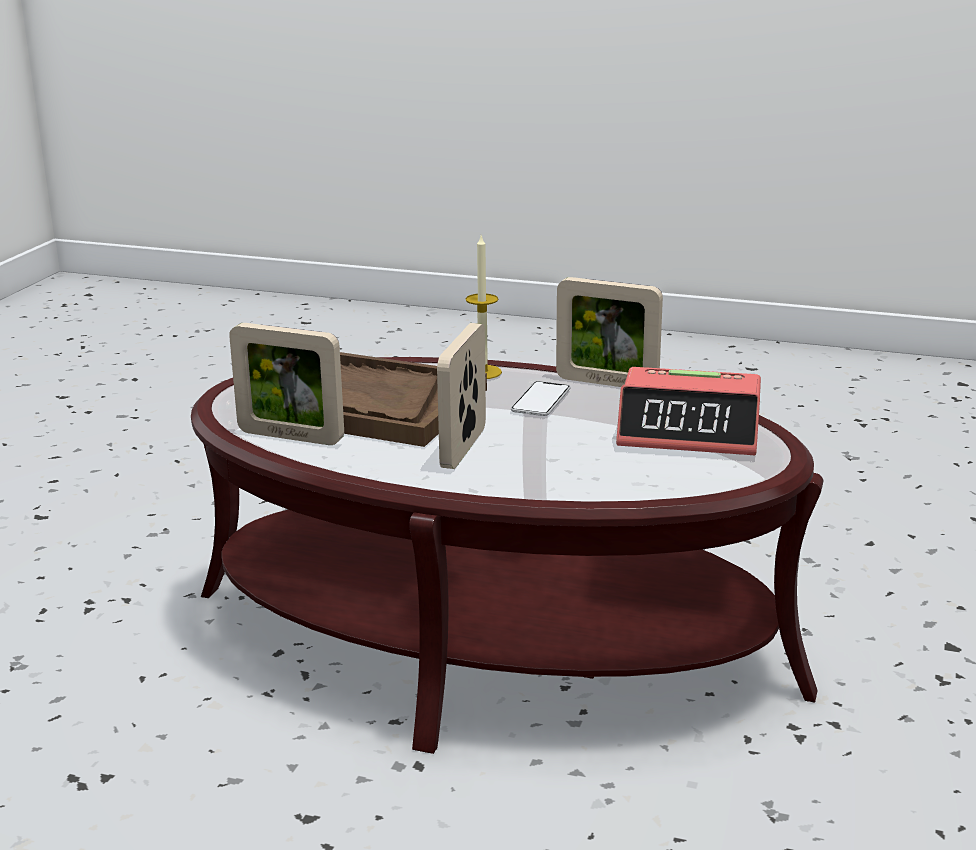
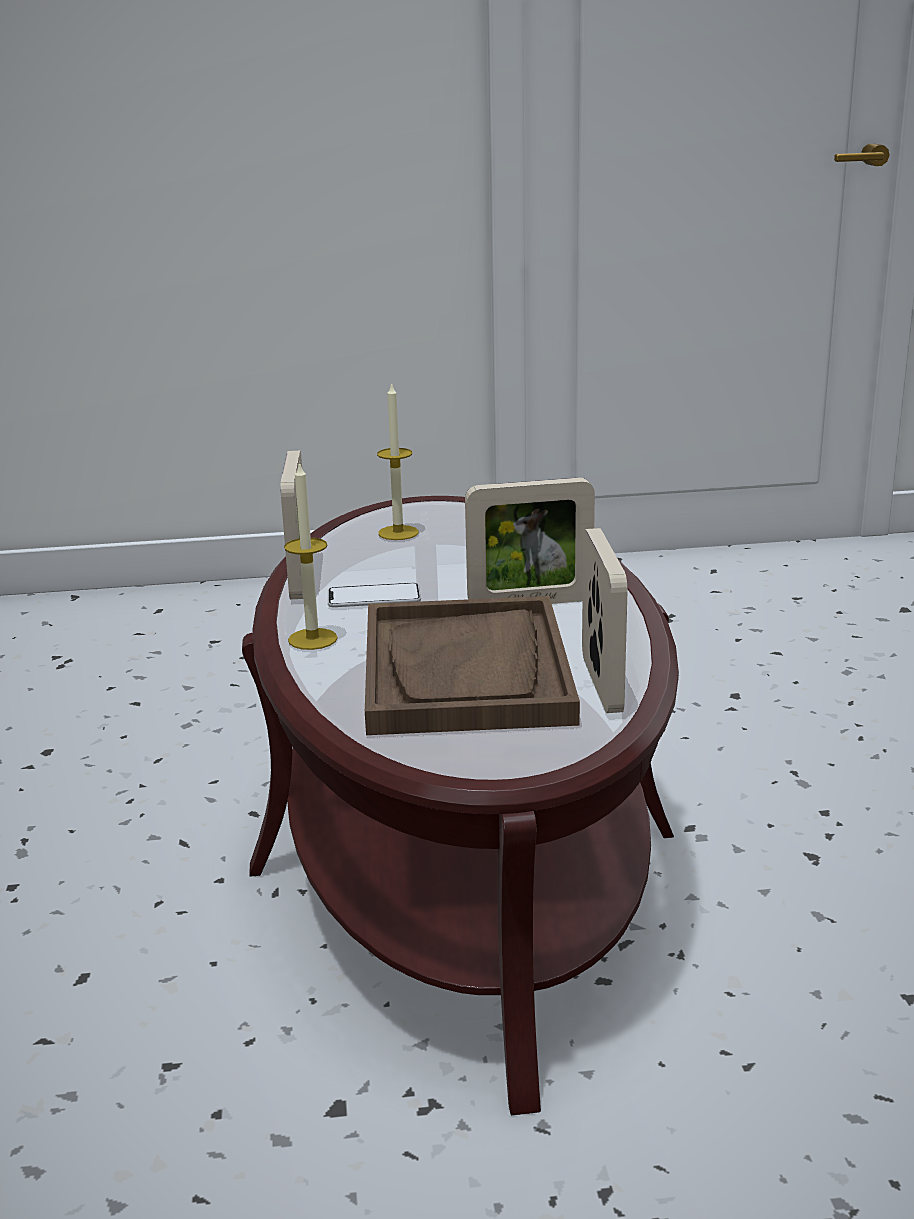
camera: 115 degrees left, 0 degrees up
(690, 431) = (398, 533): alarm clock -> candle

